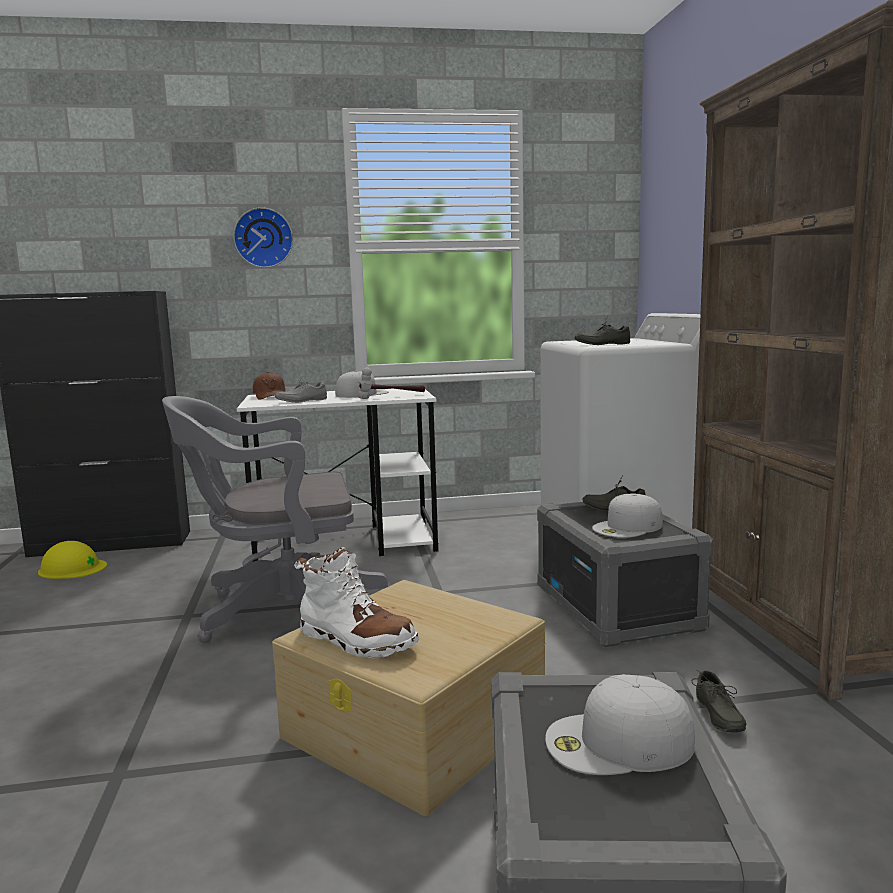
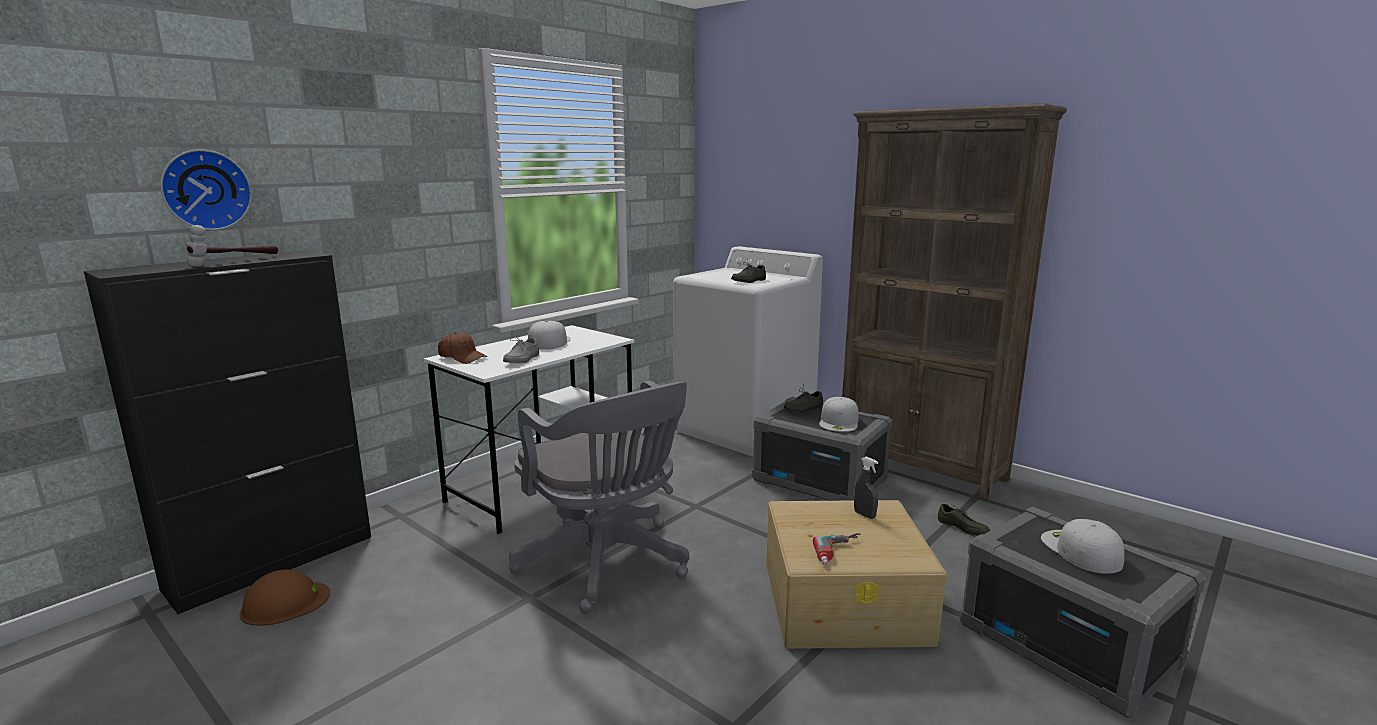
camera: 40 degrees left, 5 degrees up
(72, 568) = (285, 603): yellow hard hat -> brown hard hat
(263, 238) = (410, 184): wall clock -> wall clock (205, 190)
(280, 612) = (607, 564): grey office chair -> grey office chair turned 75 degrees counterclockwise
(356, 640) = (841, 553): white boot -> power drill
(392, 396) = (590, 342): hammer -> hammer (236, 261)
(465, 619) = (864, 515): none -> grey spray bottle
(618, 743) = (1080, 550): white cap -> white cap turned 120 degrees clockwise

